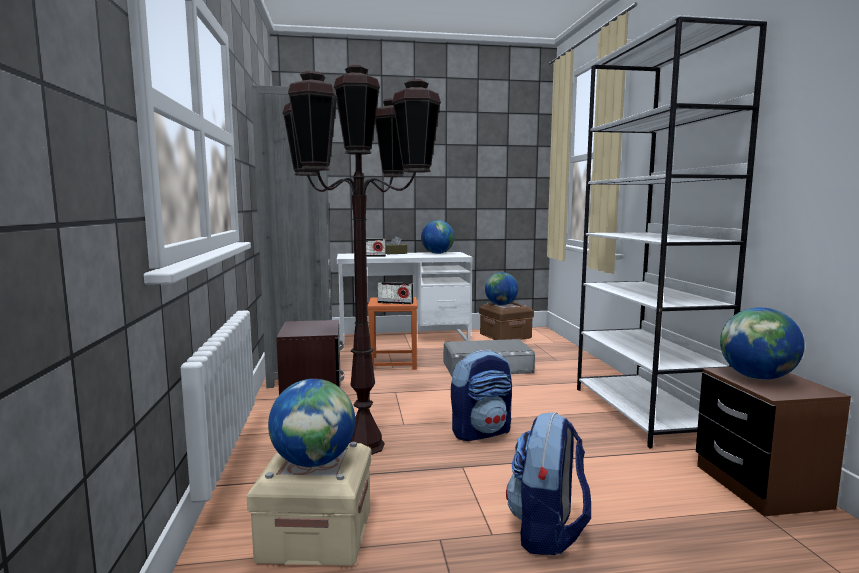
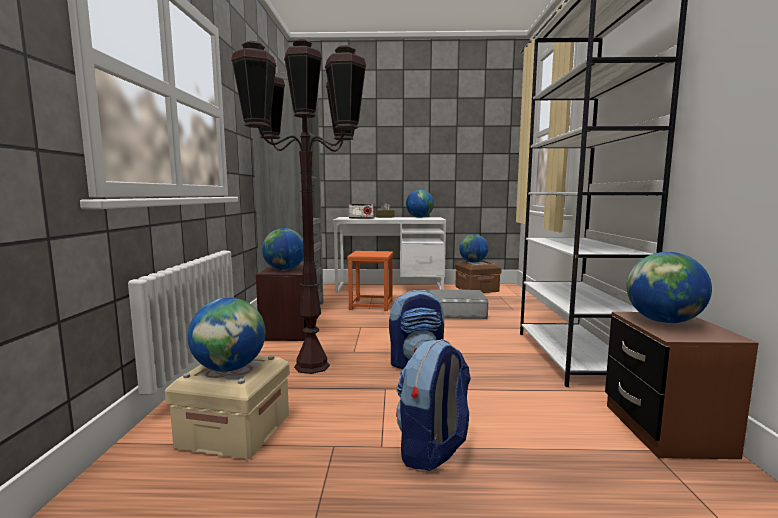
camera: 10 degrees right, 0 degrees up
(307, 329) = (284, 270): none -> globe
(395, 303) = (371, 255): radio -> none

